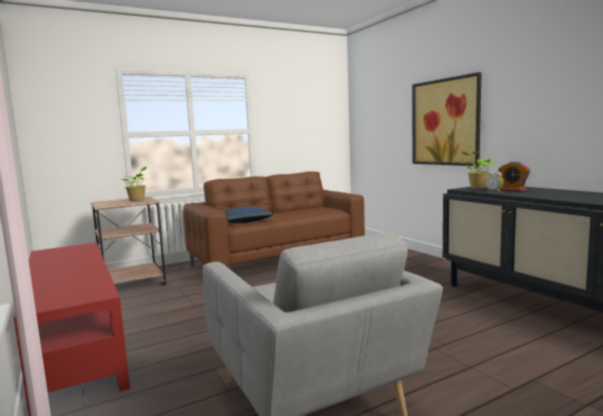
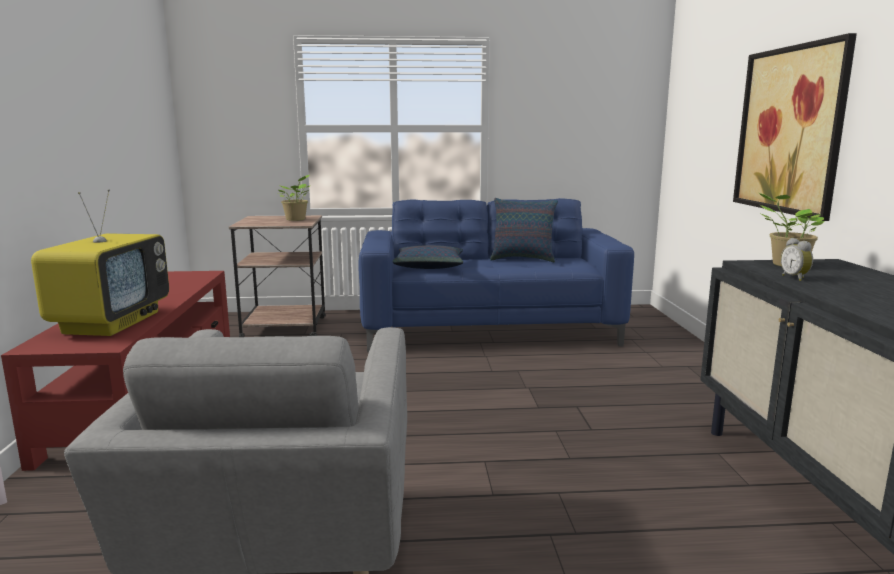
camera: 25 degrees right, 5 degrees up
(71, 283) = (112, 322): none -> television
(278, 260) = (489, 330): brown sofa -> blue sofa
(294, 211) = (523, 259): none -> blue pillow
(513, 190) = (840, 280): alarm clock -> none

